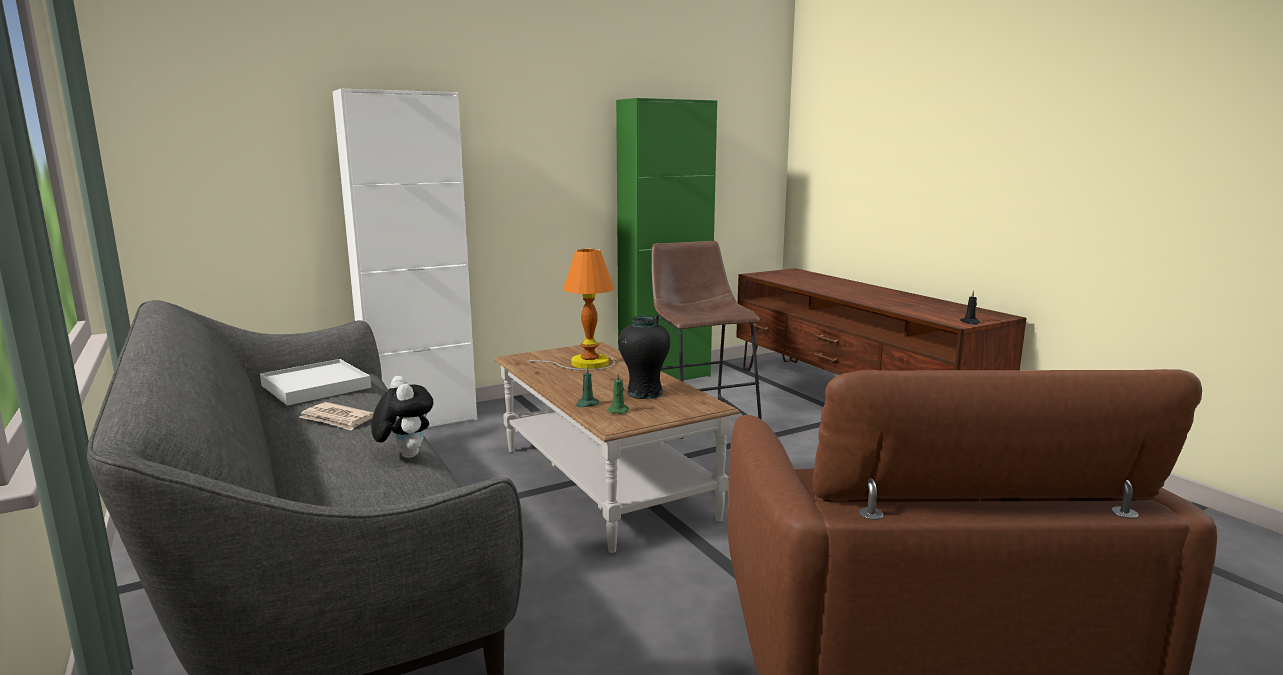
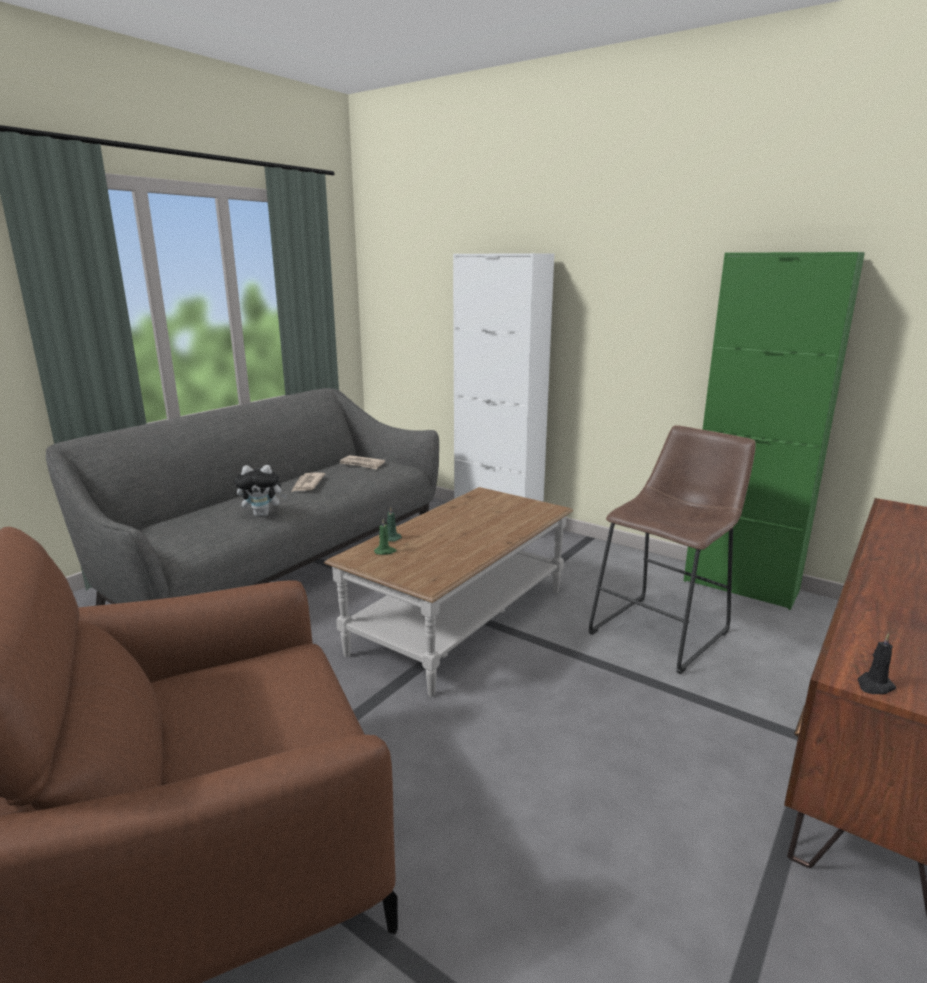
camera: 65 degrees right, 5 degrees up
(316, 386) = (362, 464): white tray -> newspaper
(405, 455) = (263, 514): plush toy -> plush toy turned 45 degrees clockwise
(585, 364) = (494, 516): table lamp -> none
(644, 393) = (437, 552): black vase -> none

